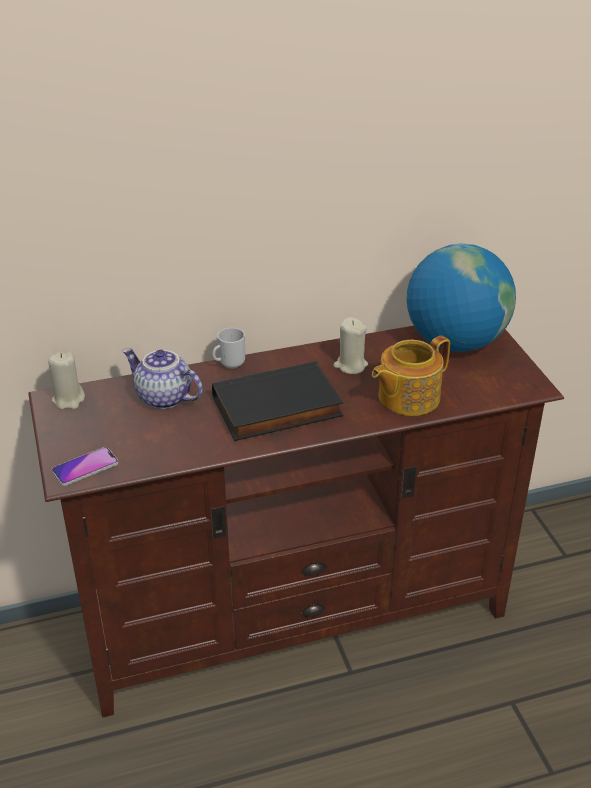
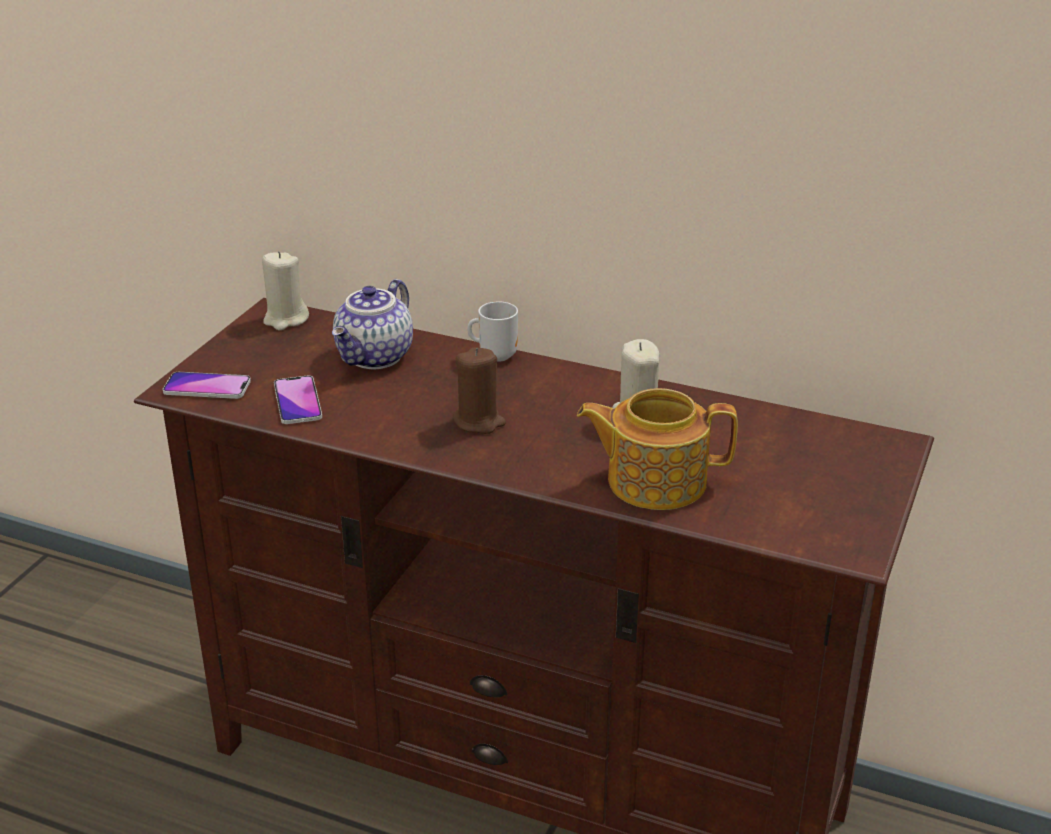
camera: 40 degrees right, 5 degrees down
(156, 448) = (297, 401): none -> phone
(163, 398) = (376, 357): teapot -> teapot turned 135 degrees counterclockwise
(277, 408) = (479, 422): black book -> brown candle
(454, 342) = (818, 449): globe -> none

